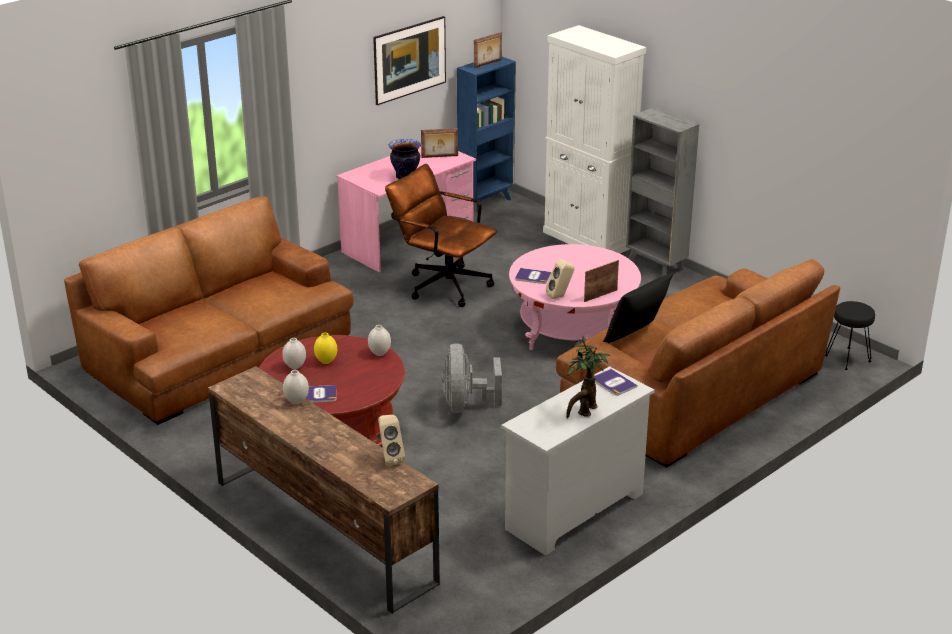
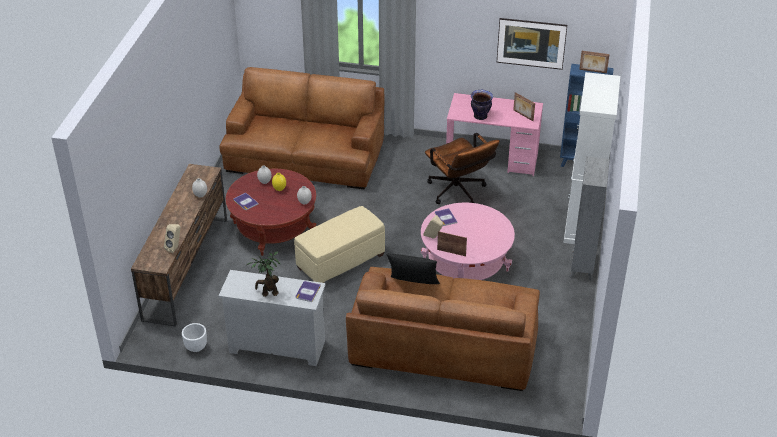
camera: 55 degrees right, 10 degrees up
(442, 284) = (459, 193): brown office chair -> brown office chair turned 150 degrees clockwise
(465, 405) = (340, 262): grey fan -> beige ottoman
(503, 580) = (196, 347): none -> white planter
(848, 359) = (557, 399): black stool -> none

